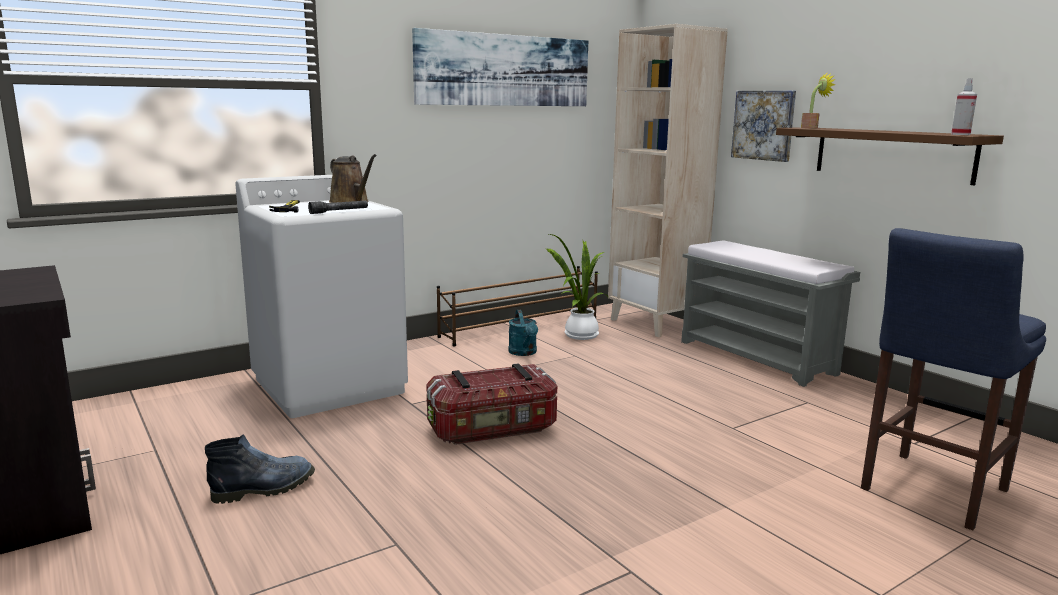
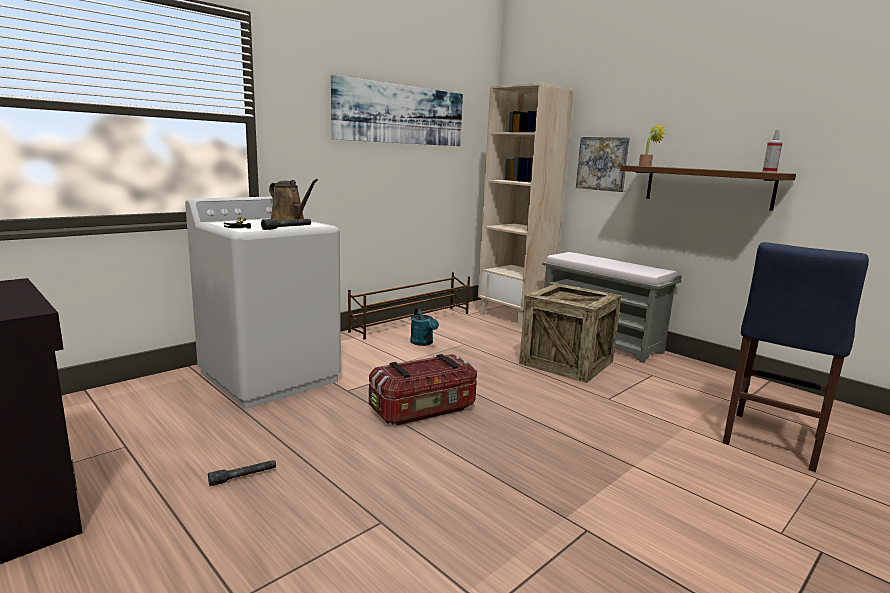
camera: 10 degrees left, 0 degrees up
(265, 488) = (243, 477): boot -> grey flashlight
(578, 335) = (460, 327): potted plant -> none
(698, 382) = (566, 362): none -> crate

